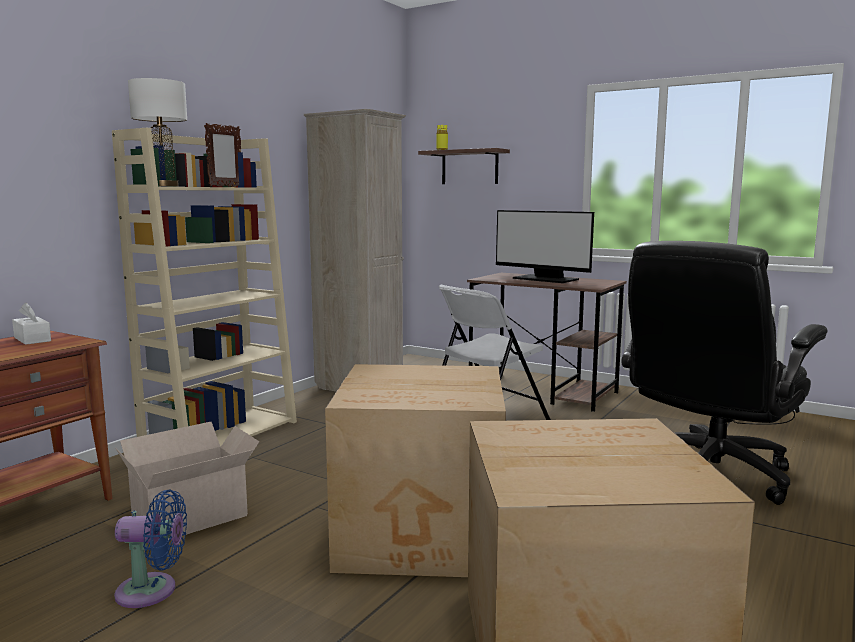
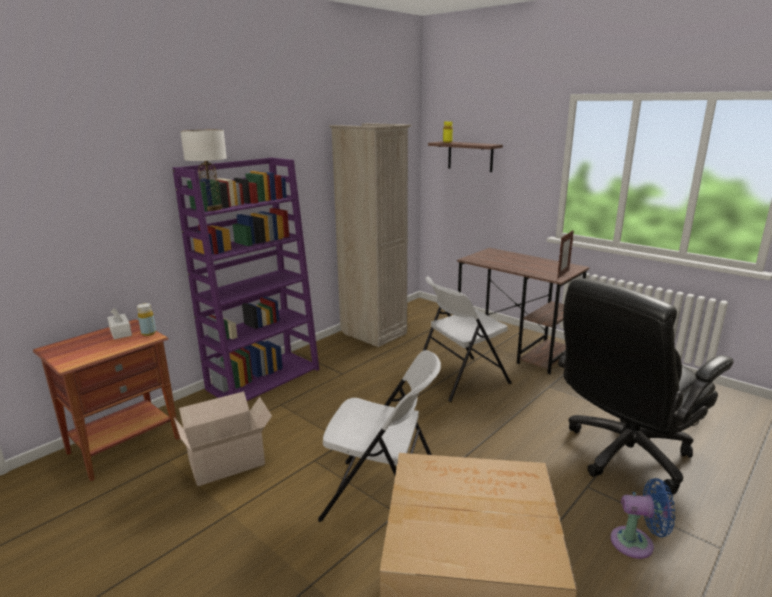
camera: 10 degrees right, 10 degrees up
(76, 339) = (148, 333): none -> yellow bottle
(152, 591) = (189, 531): blue fan -> blue fan (637, 543)
(221, 434) = (264, 378): beige bookcase -> purple bookcase
(225, 187) = (260, 202): picture frame -> picture frame (562, 275)
(423, 534) = (382, 497): cardboard box -> white chair
(545, 279) = (520, 261): monitor -> none

